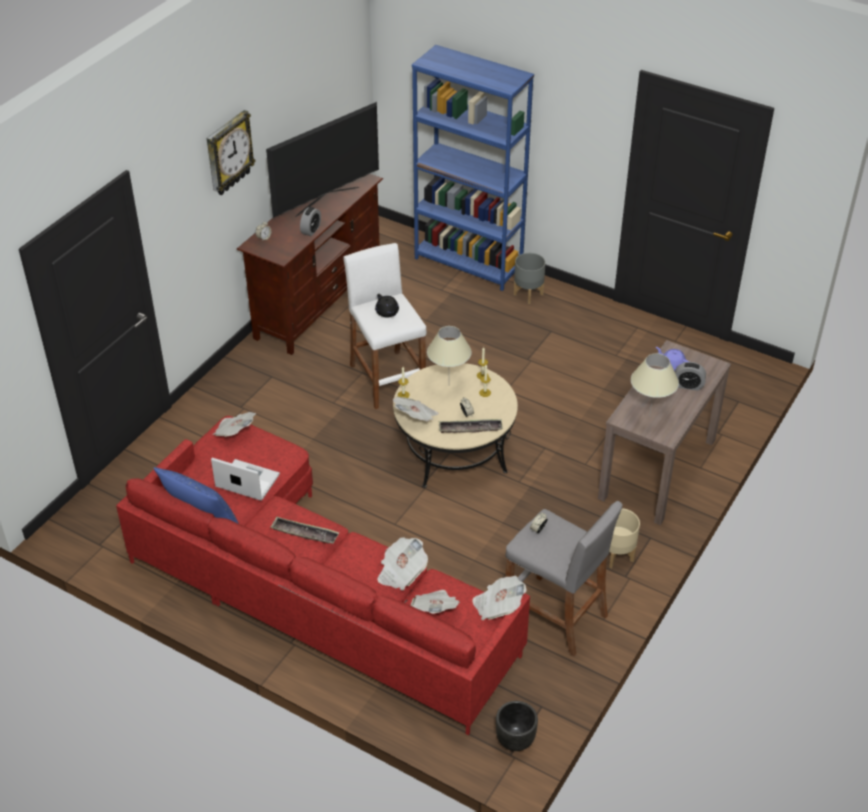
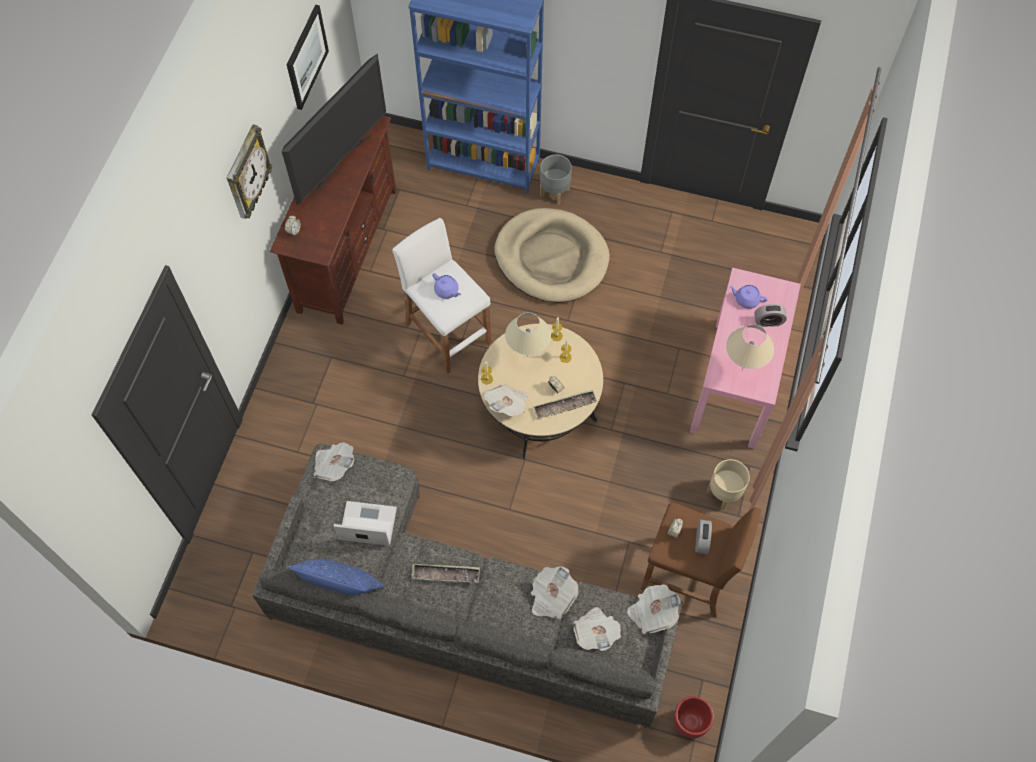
camera: 15 degrees left, 20 degrees up
(311, 230) = (340, 208): alarm clock -> alarm clock (701, 541)
(311, 589) = (454, 605): red sofa -> grey sofa
(314, 93) = (306, 57): none -> picture
(387, 312) = (447, 291): black teapot -> purple teapot
(507, 341) = (551, 258): none -> beige dog bed
(514, 741) = (689, 723): black planter -> red planter
(555, 616) = (688, 577): grey stool -> brown stool
(657, 469) = (735, 383): brown console table -> pink console table

